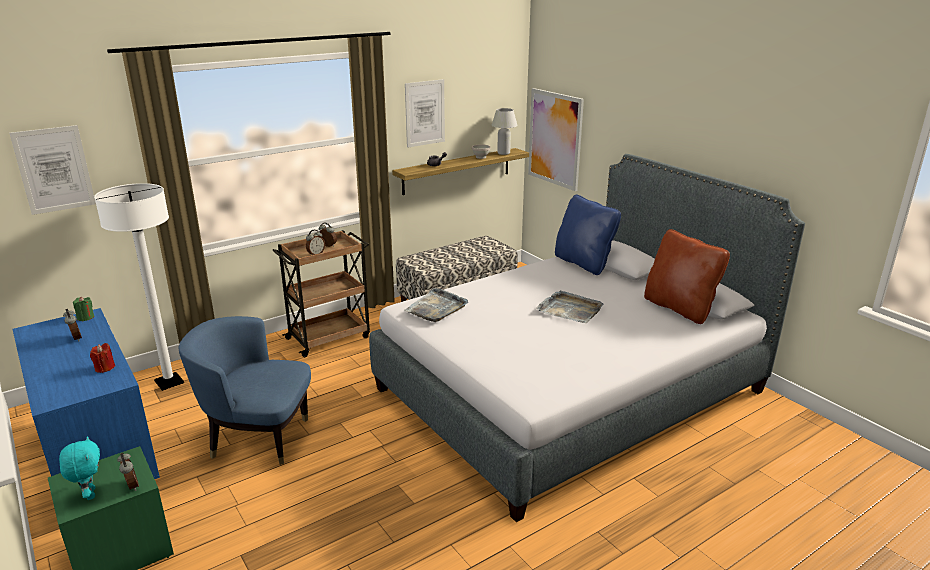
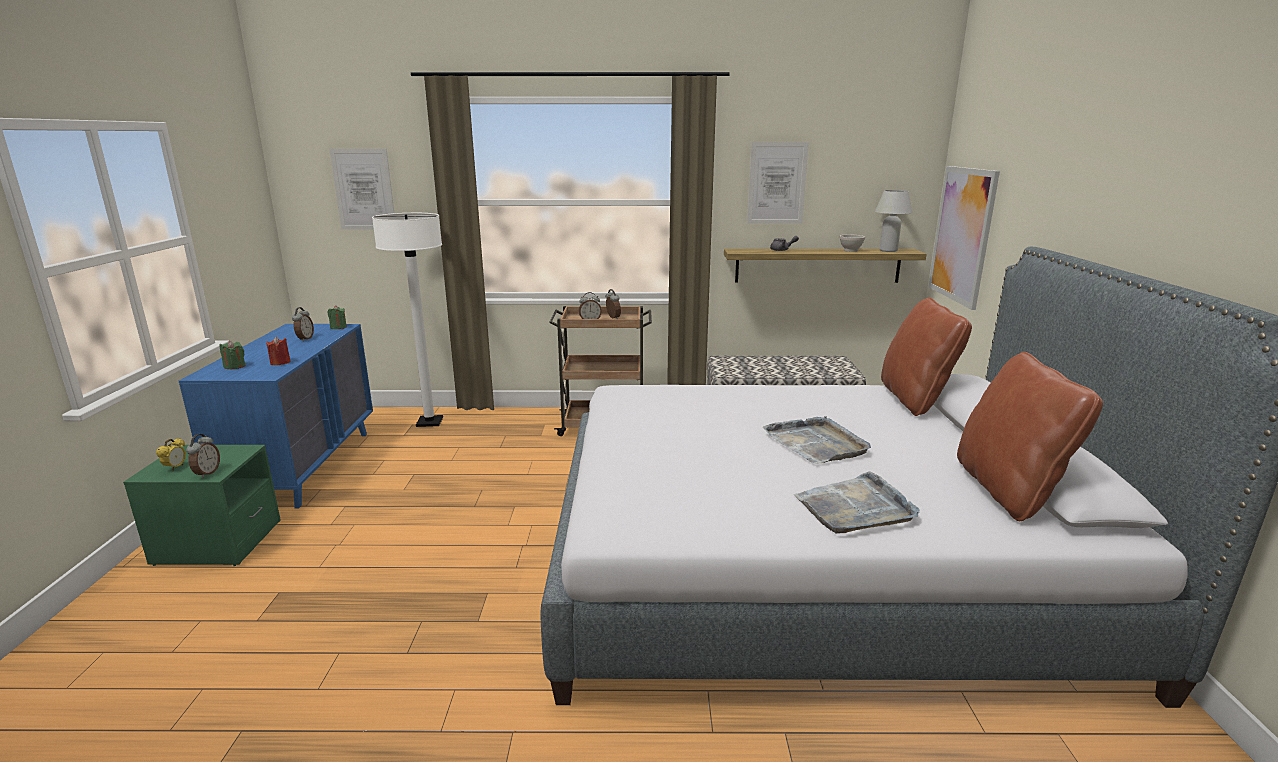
camera: 35 degrees right, 5 degrees down
(63, 385) = (235, 366): none -> green candle
(89, 494) = (175, 467): turquoise plush toy -> alarm clock
(257, 437) = (431, 492): blue armchair -> none
(436, 308) = (647, 397): grey tray -> grey tray (855, 508)
(584, 263) = (915, 399): blue pillow -> brown pillow

